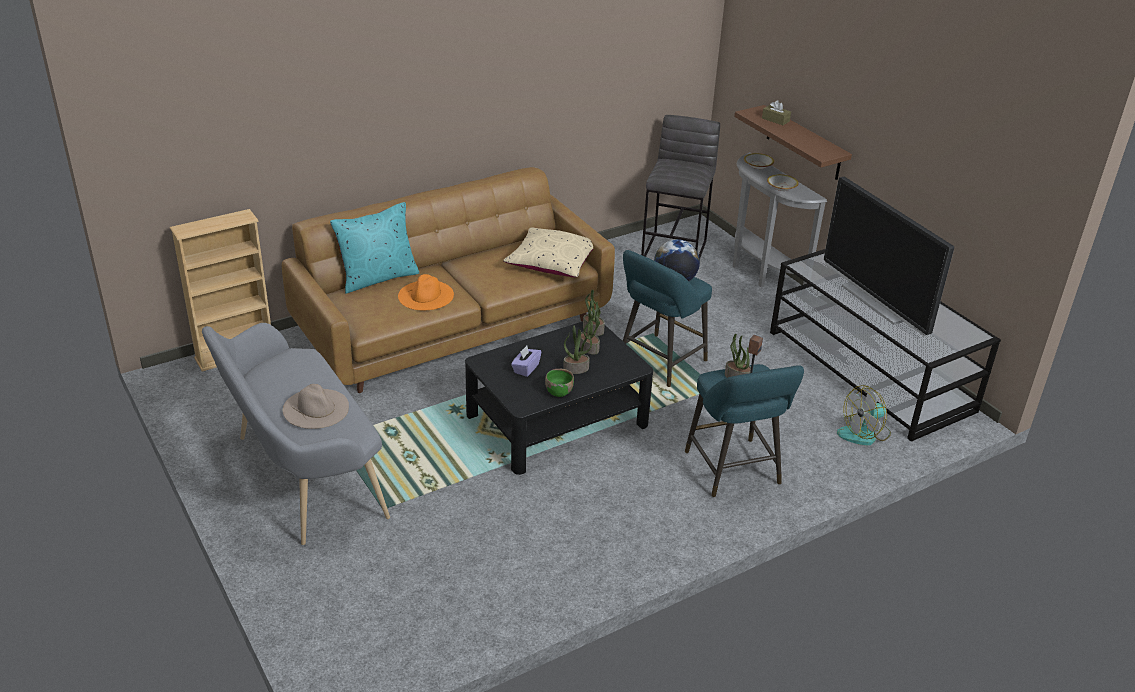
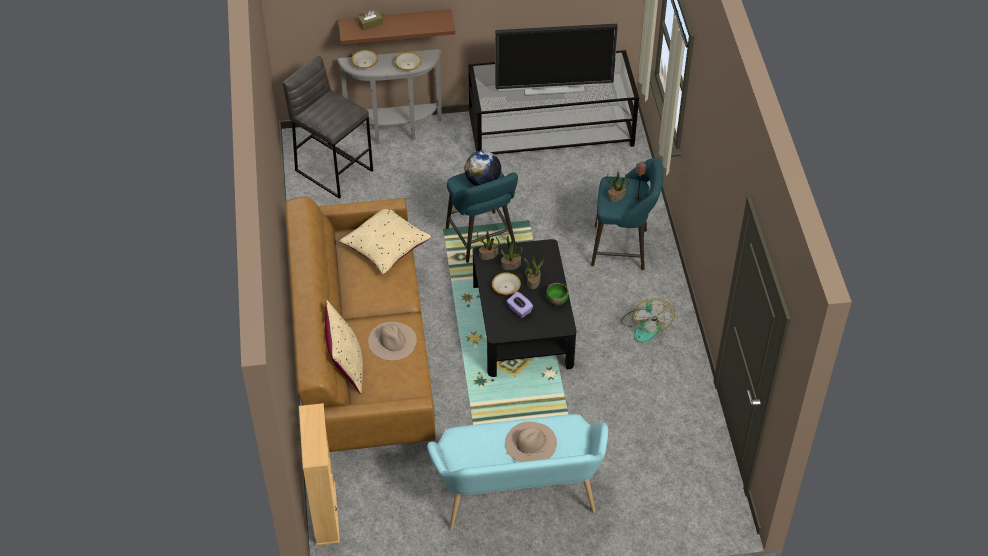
camera: 65 degrees left, 15 degrees up
(302, 477) = (518, 498): grey bench -> turquoise bench
(377, 278) = (346, 366): turquoise pillow -> beige pillow
(426, 295) = (392, 341): orange hat -> beige hat
(553, 352) = (505, 287): none -> bowl
(864, 434) = (616, 165): fan -> fan (645, 325)

